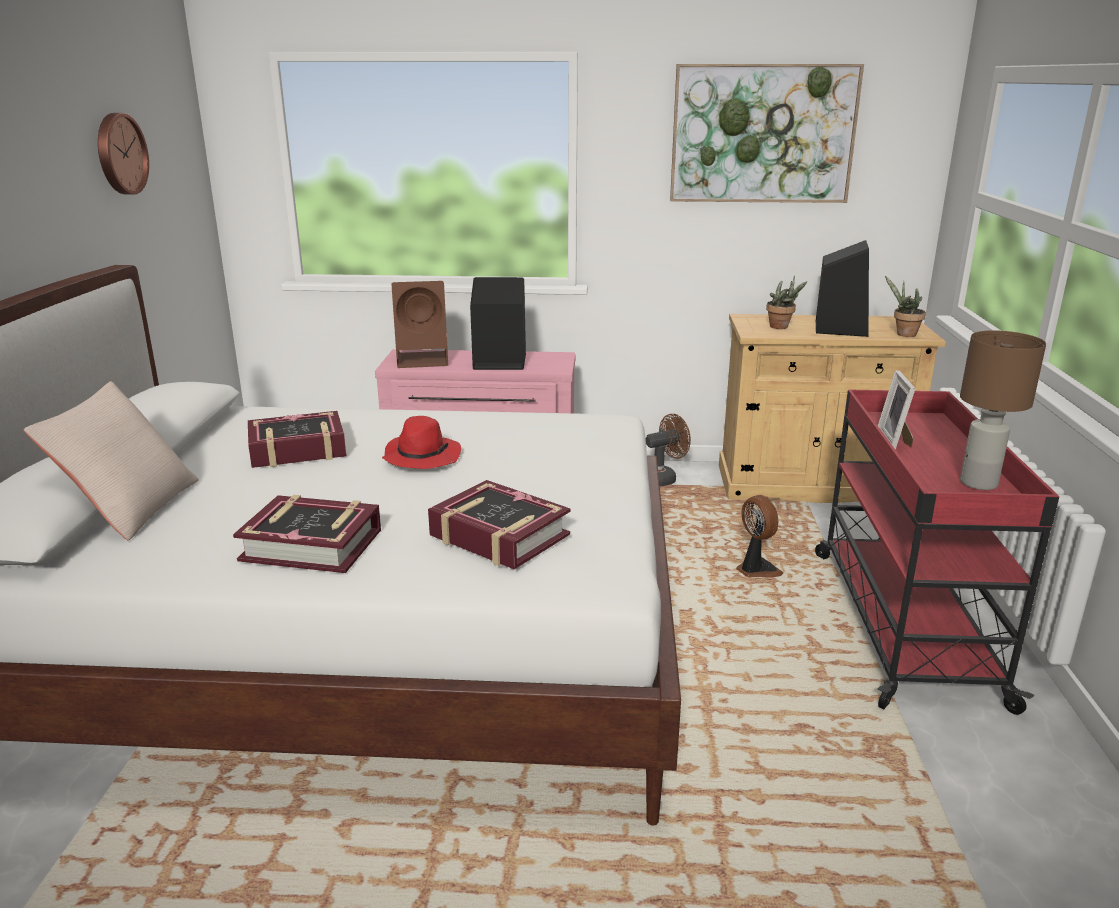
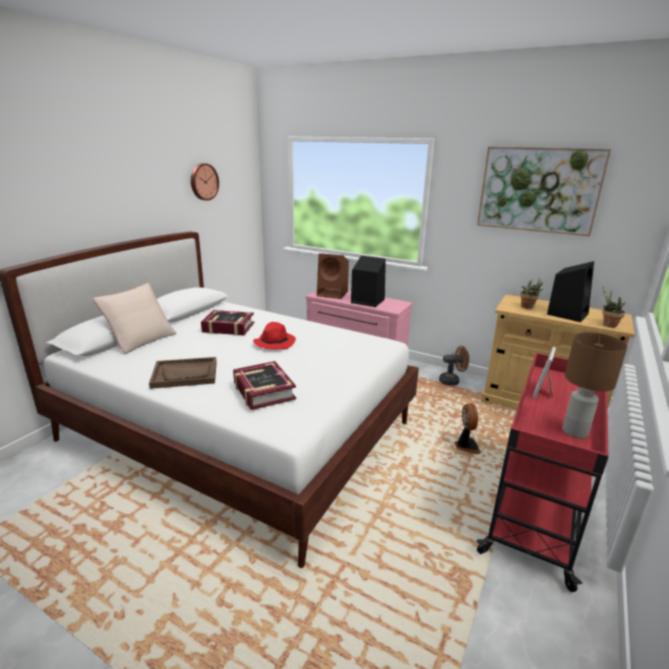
camera: 25 degrees right, 0 degrees up
(312, 545) = (185, 374): book -> brown tray

